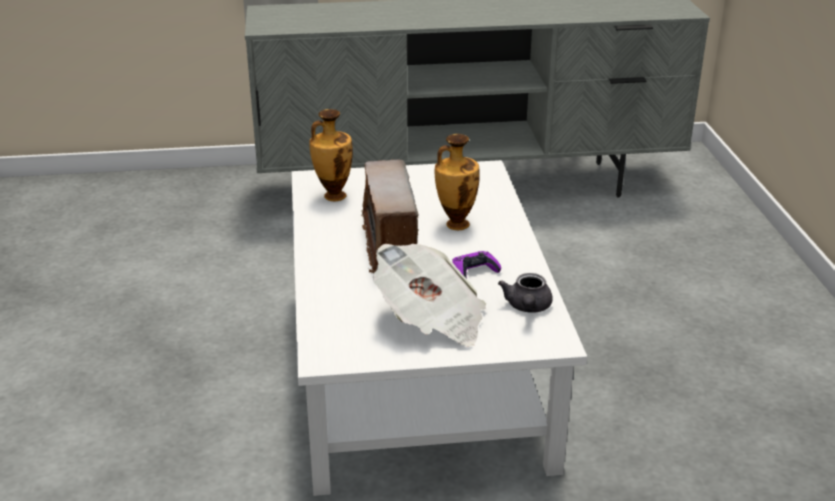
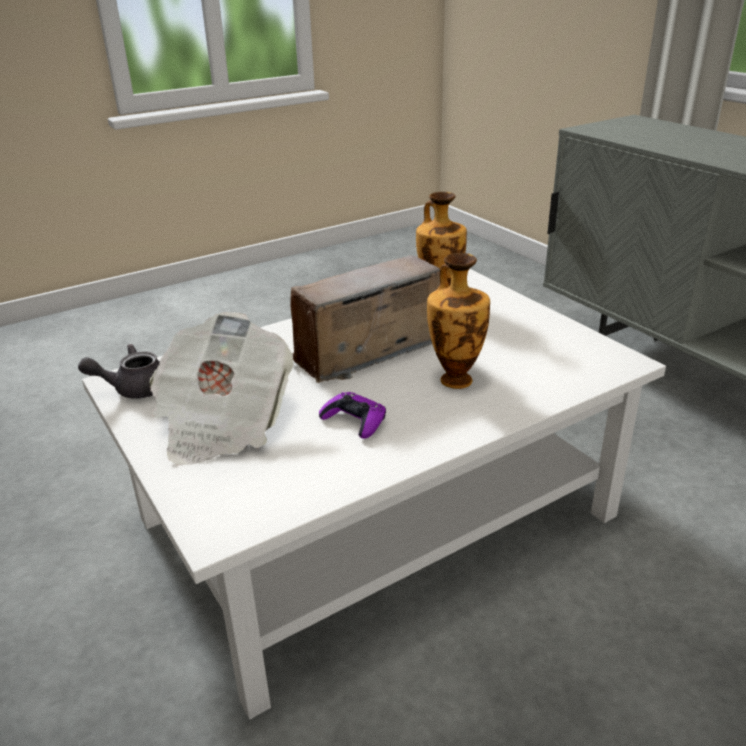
camera: 65 degrees right, 0 degrees up
(527, 307) = (292, 484): grey teapot -> grey teapot (134, 388)

